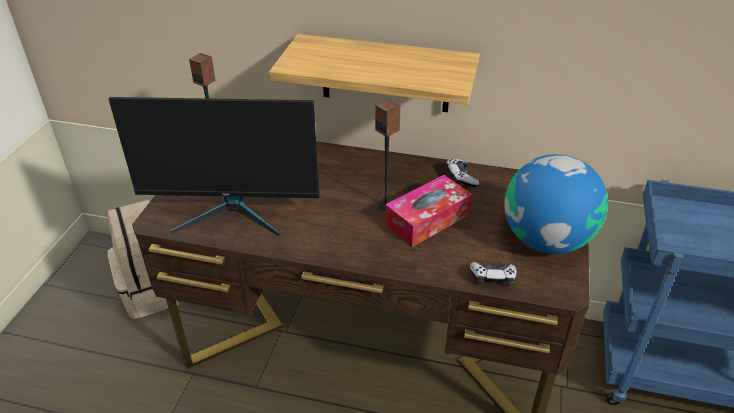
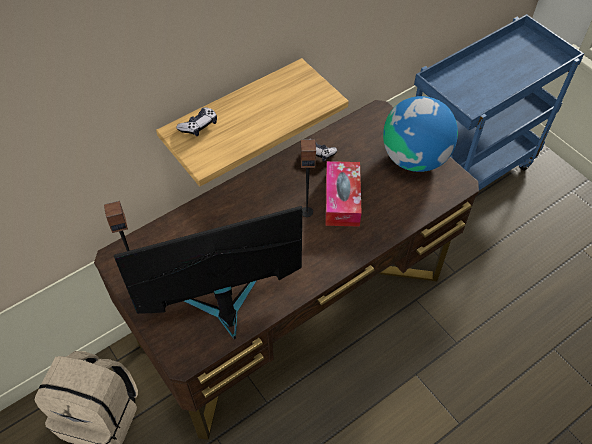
camera: 50 degrees left, 15 degrees up
(232, 212) = (223, 304): monitor -> monitor turned 150 degrees counterclockwise
(492, 278) = (422, 207): game controller -> game controller (199, 126)

